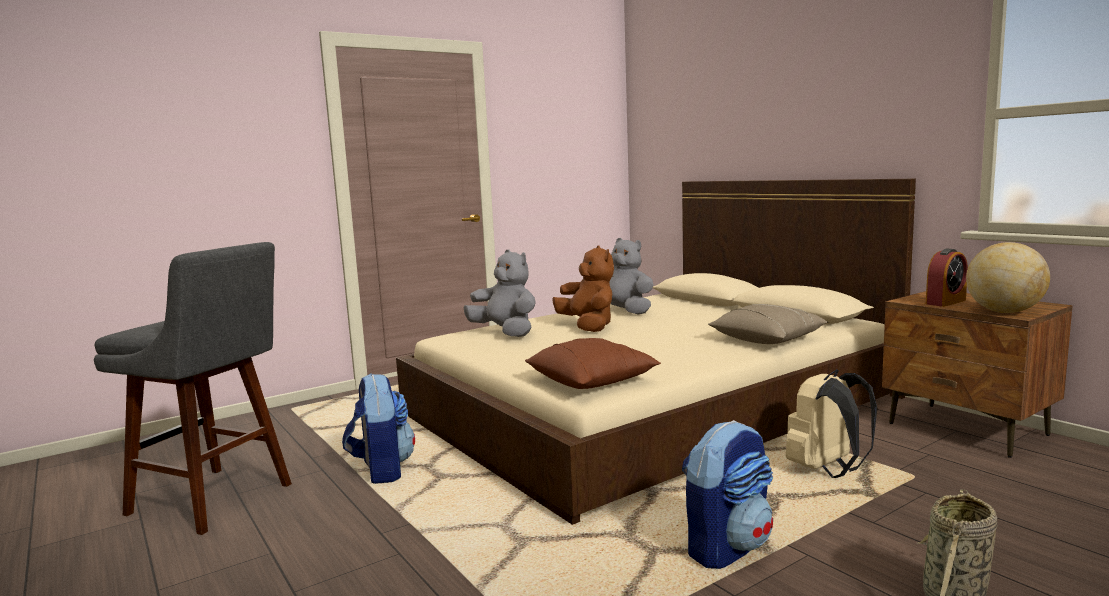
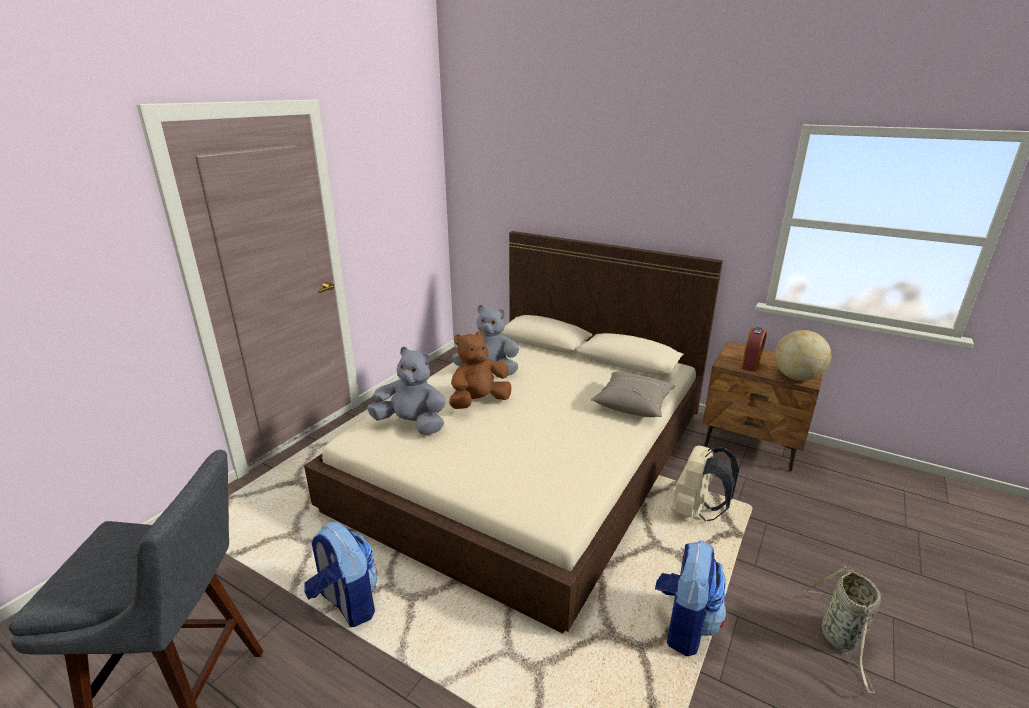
camera: 25 degrees left, 15 degrees up
(588, 326) = (479, 402): brown plush toy -> brown plush toy turned 75 degrees counterclockwise
(592, 380) = (546, 497): brown pillow -> none

